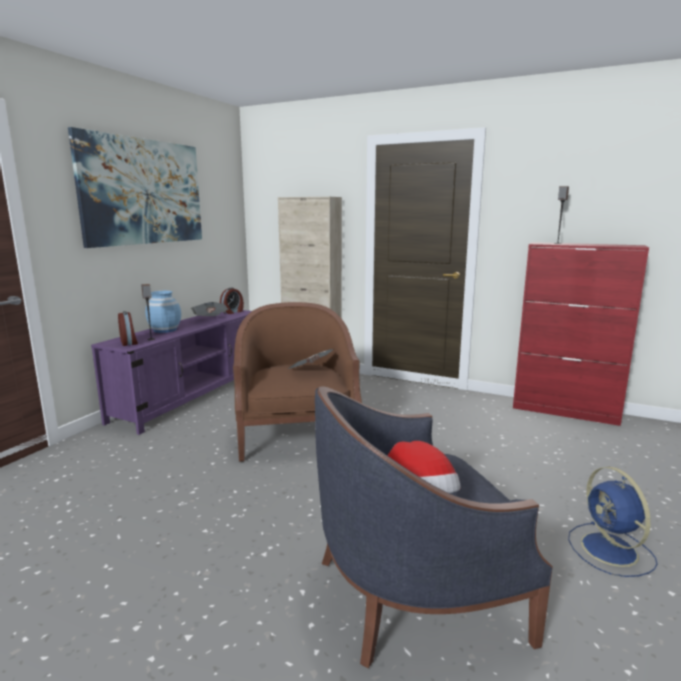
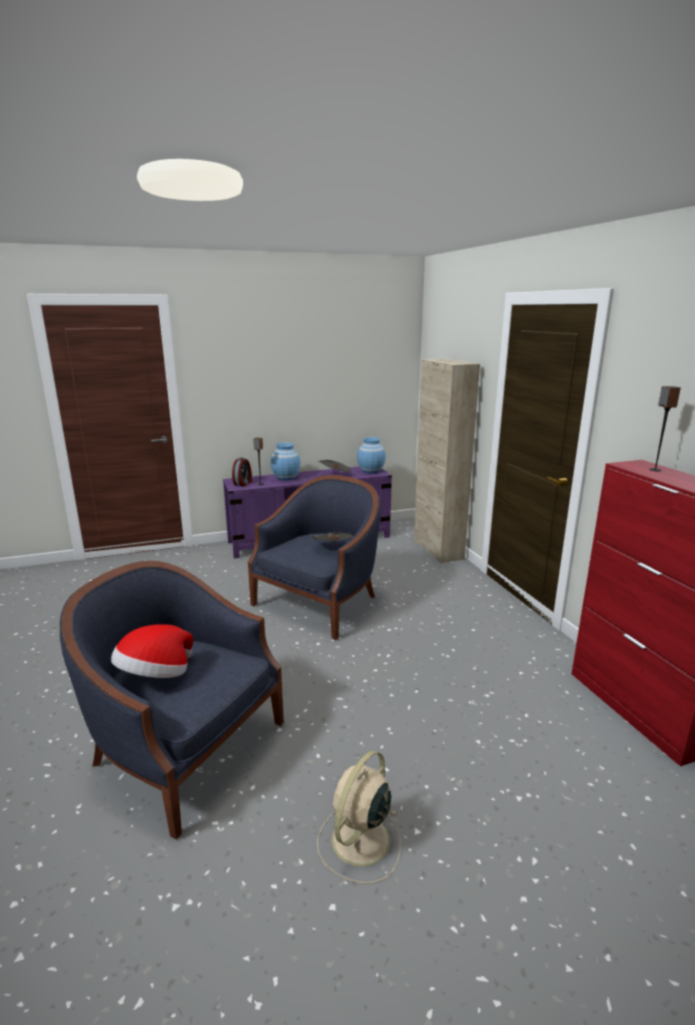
camera: 45 degrees right, 5 degrees up
(143, 192) = (288, 355): picture -> none
(233, 312) = (371, 471): alarm clock -> blue vase
(297, 435) = (320, 603): brown armchair -> blue armchair
(611, 551) = (359, 841): blue fan -> beige fan

